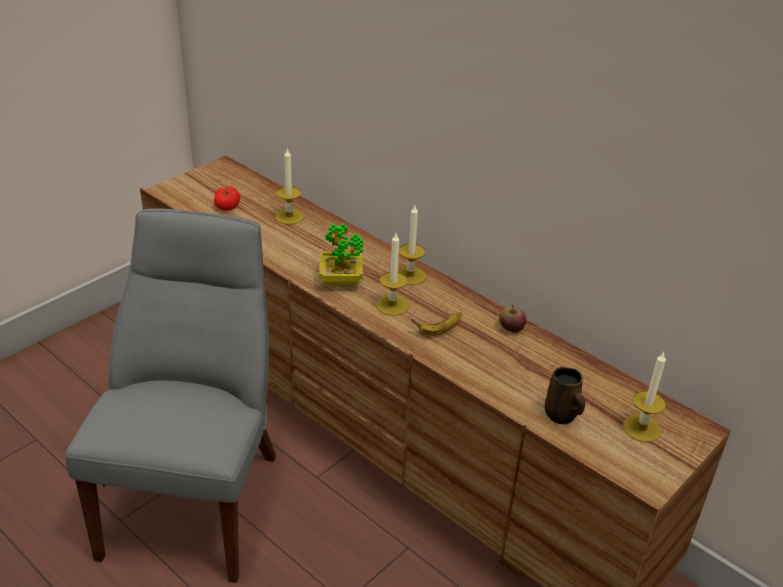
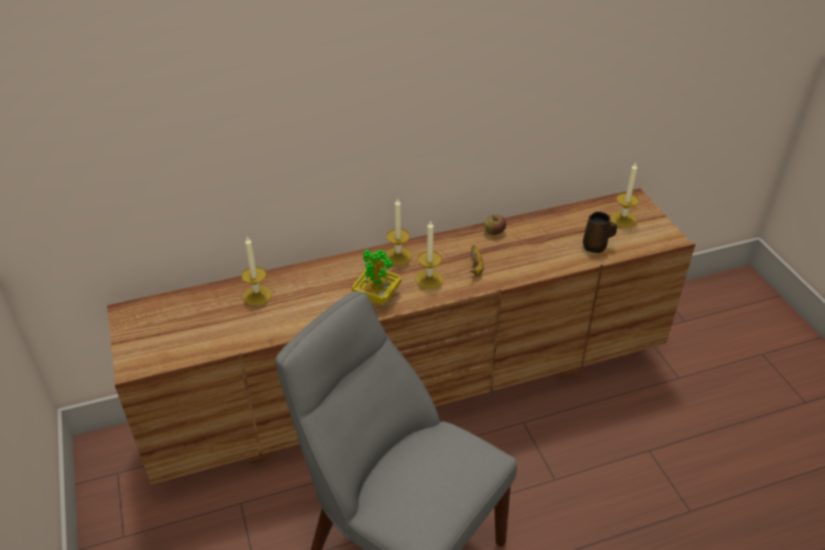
camera: 60 degrees left, 5 degrees up
(227, 205) = (202, 330): tomato -> none

